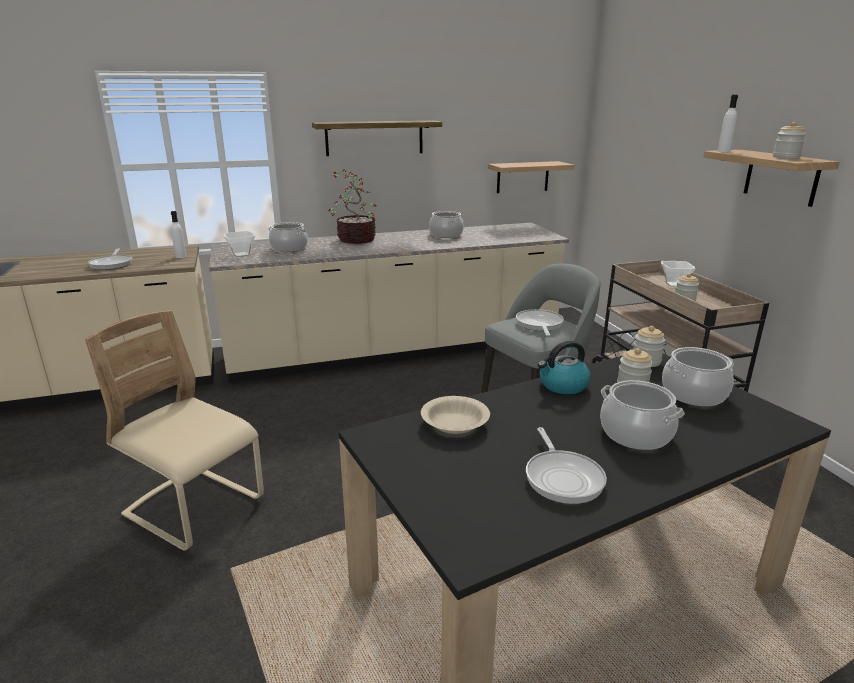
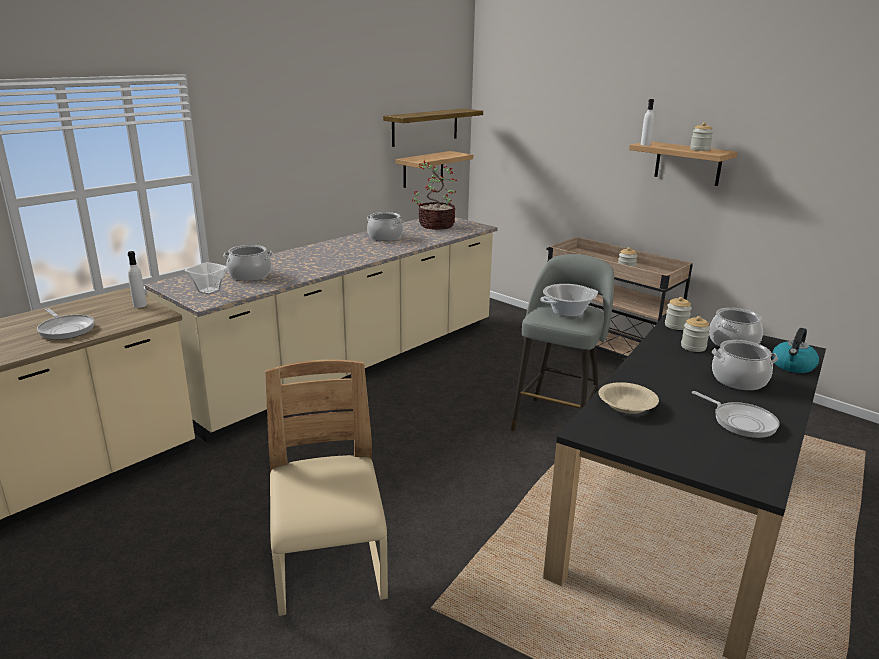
camera: 30 degrees left, 0 degrees up
(195, 508) = (330, 572): beige chair -> beige chair turned 75 degrees clockwise
(355, 239) = (304, 255): potted plant -> potted plant (435, 225)
(374, 138) = (296, 141): shelf -> shelf (425, 127)
(539, 325) = (568, 312): frying pan -> cooking pot
(562, 385) = (652, 357): kettle -> kettle (793, 366)
(674, 284) = (602, 257): bowl -> none

